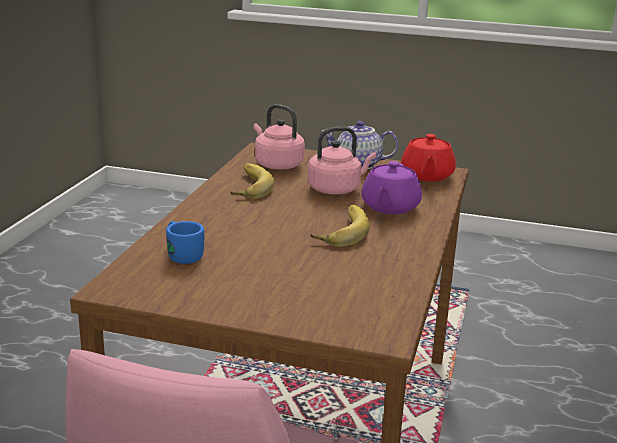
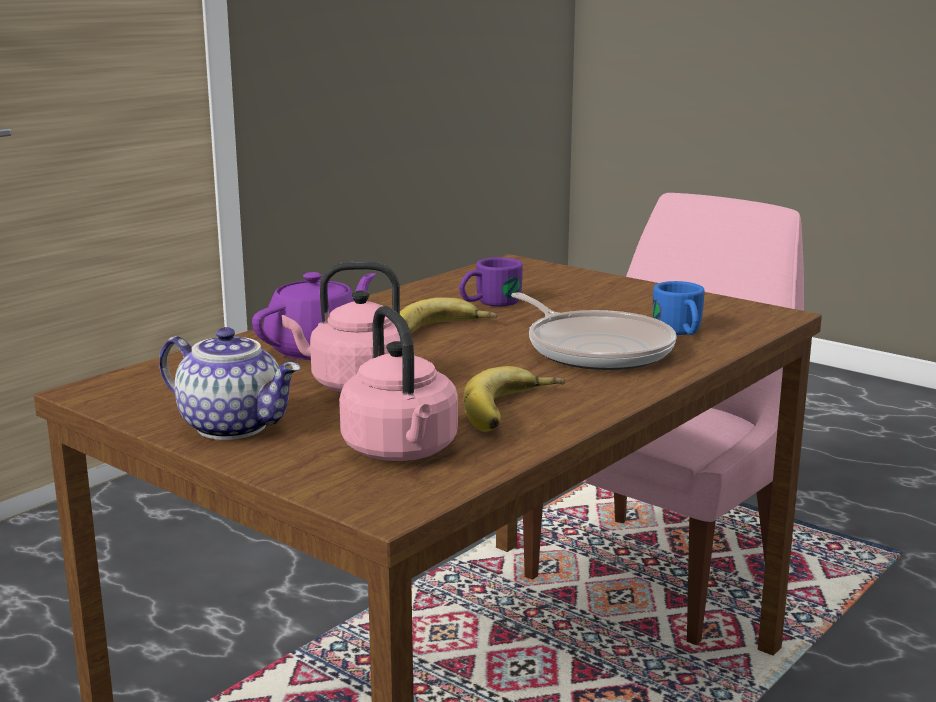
camera: 155 degrees left, 5 degrees down
(231, 230) = (595, 349): none -> frying pan
(339, 265) = (489, 303): none -> purple mug
(426, 176) = (149, 387): red teapot -> none

